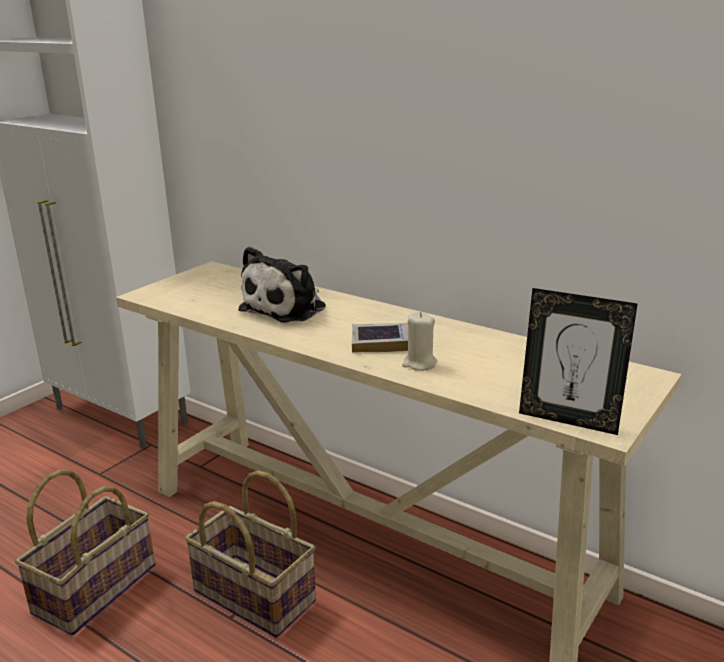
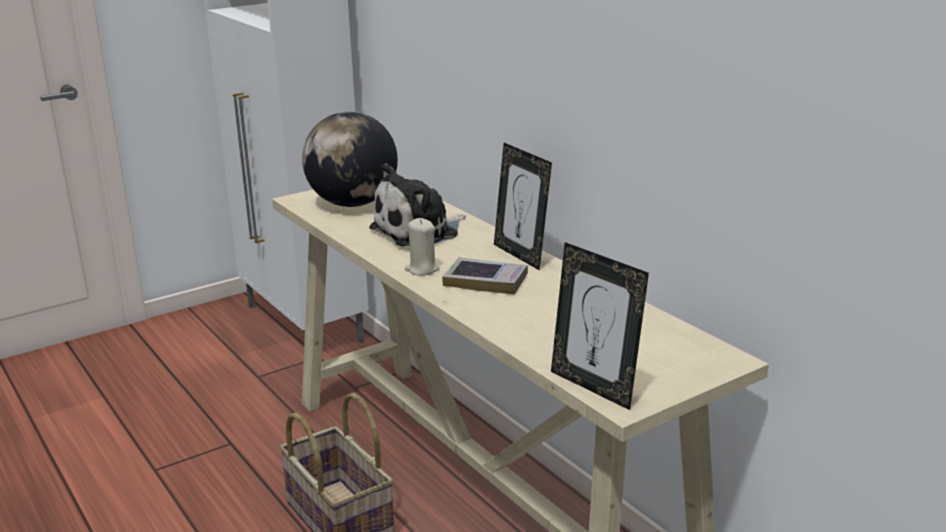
camera: 20 degrees right, 0 degrees up
(94, 588) = (203, 479): basket -> none
(202, 291) = (353, 204): none -> globe
(397, 315) = (521, 255): none -> picture frame
(419, 364) = (498, 307): beige candle -> beige candle (422, 269)

